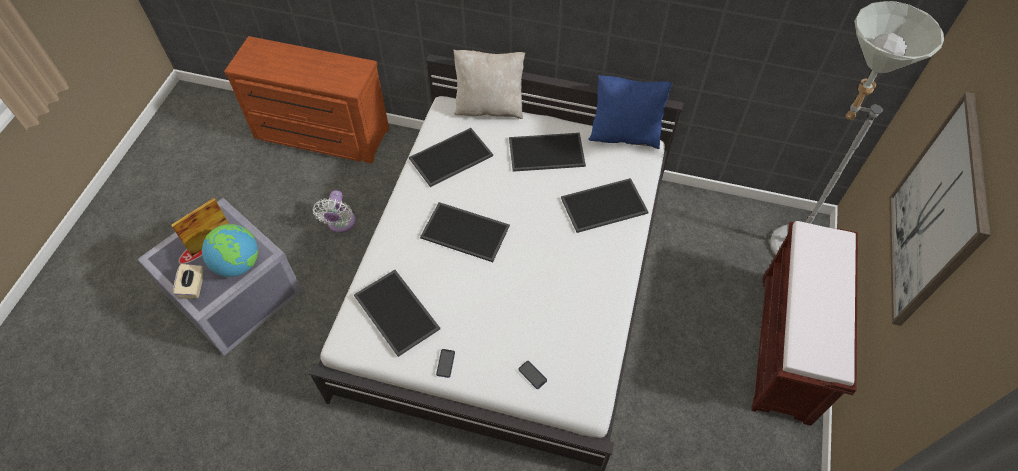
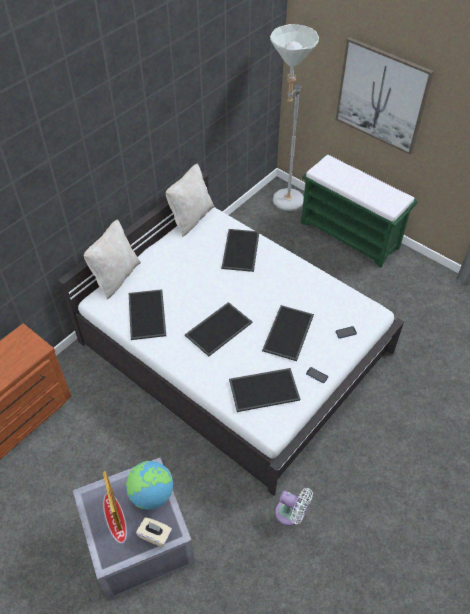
camera: 65 degrees left, 5 degrees down
(340, 224) = (117, 437): white fan -> white fan (291, 514)
(546, 153) = (179, 262): tray -> tray (289, 333)
(624, 135) = (191, 218): blue pillow -> beige pillow
(786, 348) = (350, 235): brown bench -> green bench

